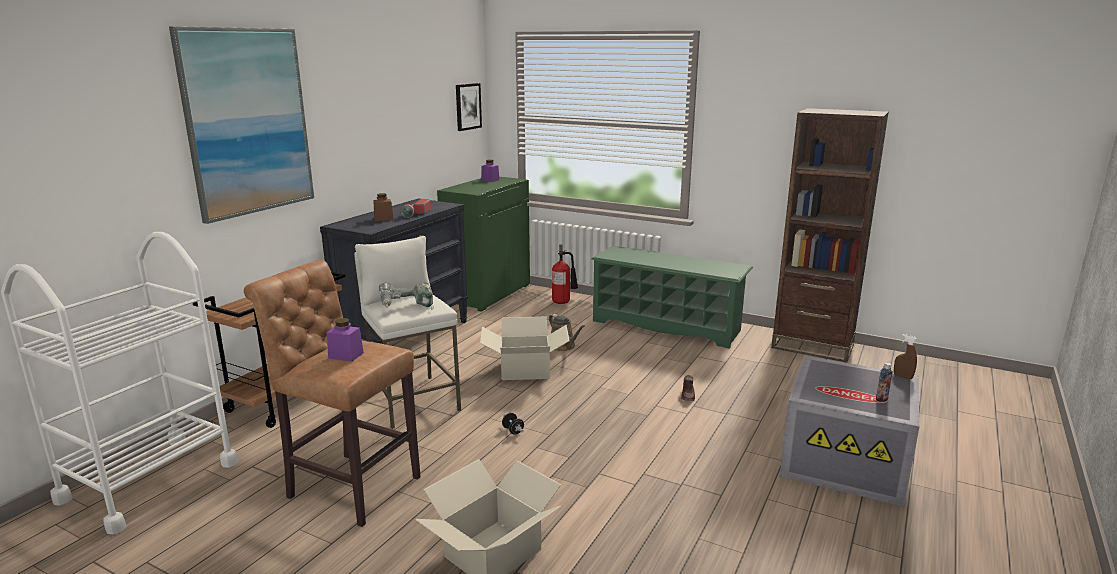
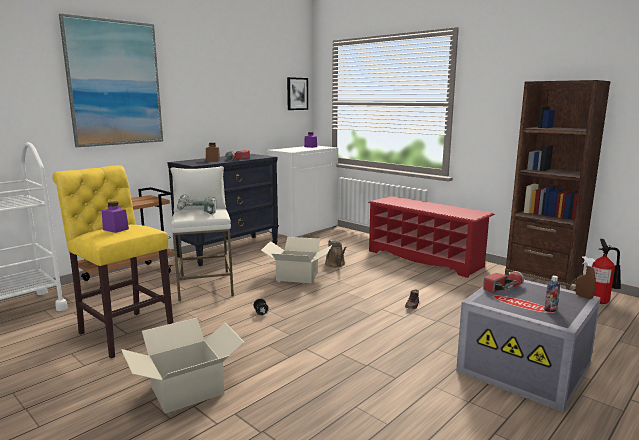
camera: 15 degrees right, 5 degrees down
(349, 486) = (123, 332): brown stool -> yellow stool
(487, 293) = (304, 229): green cabinet -> white cabinet
(563, 302) = (355, 238): fire extinguisher -> fire extinguisher (600, 302)
(667, 326) = (425, 259): green shoe rack -> red shoe rack
(819, 376) = (503, 288): none -> flashlight

